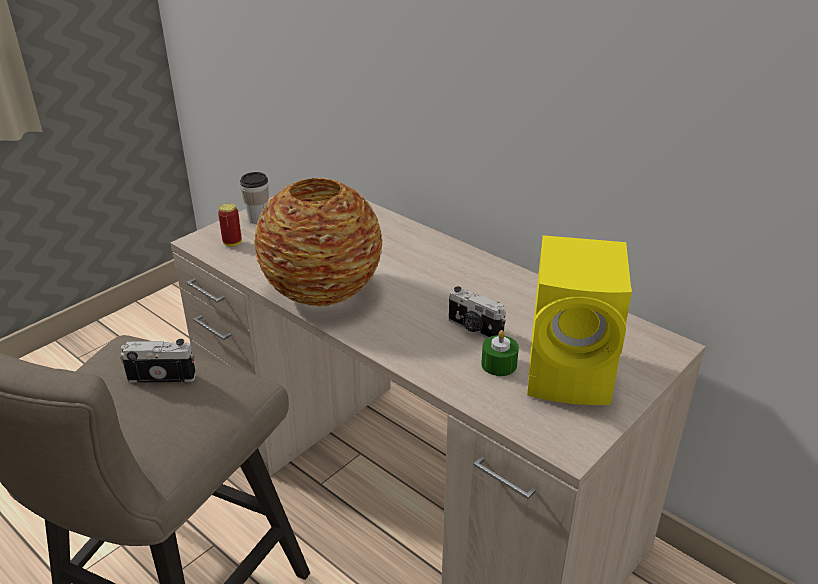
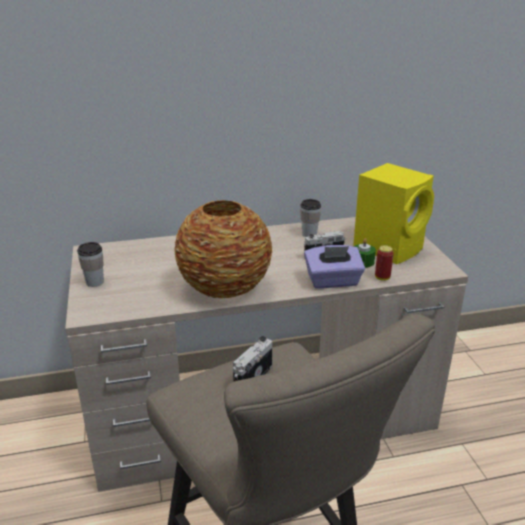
camera: 55 degrees left, 5 degrees down
(232, 243) = (112, 302): can -> can (382, 278)
(418, 358) = (333, 281): none -> purple tissue box
(521, 296) = (309, 234): none -> cup

